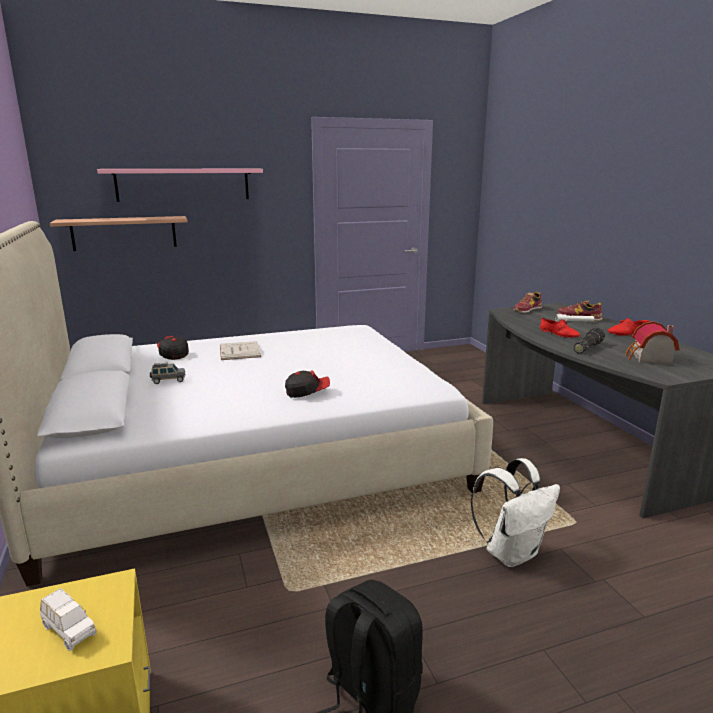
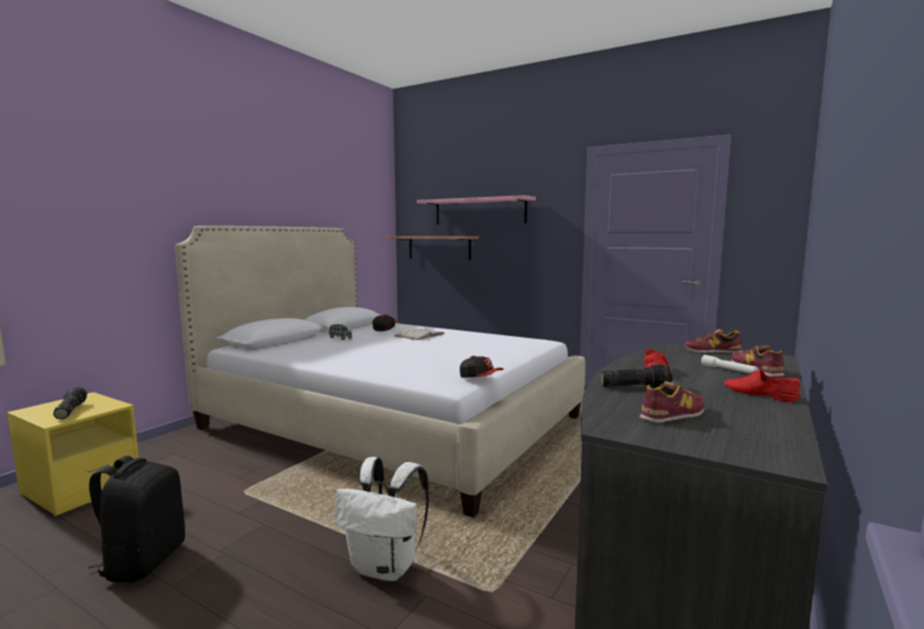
camera: 50 degrees right, 10 degrees down
(69, 630) = (69, 411): white toy car -> flashlight
(307, 392) = (372, 361): cap -> cap (480, 378)
(649, 358) = (673, 414): toy house -> shoe

